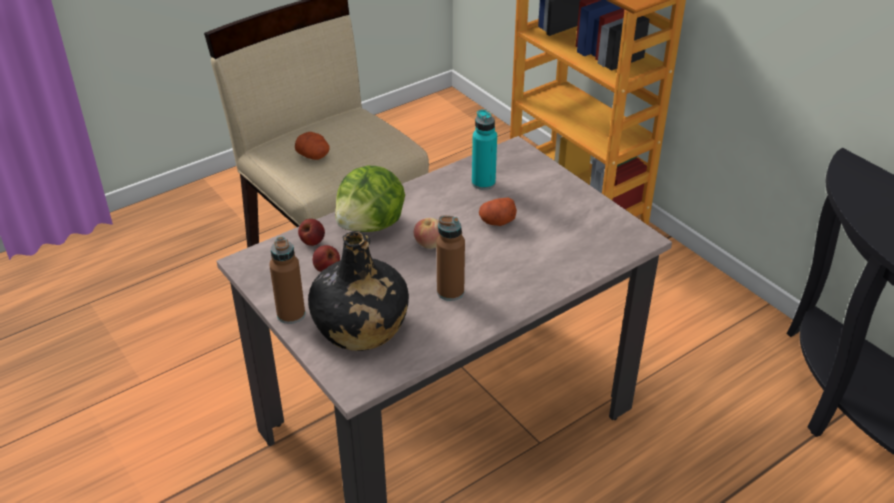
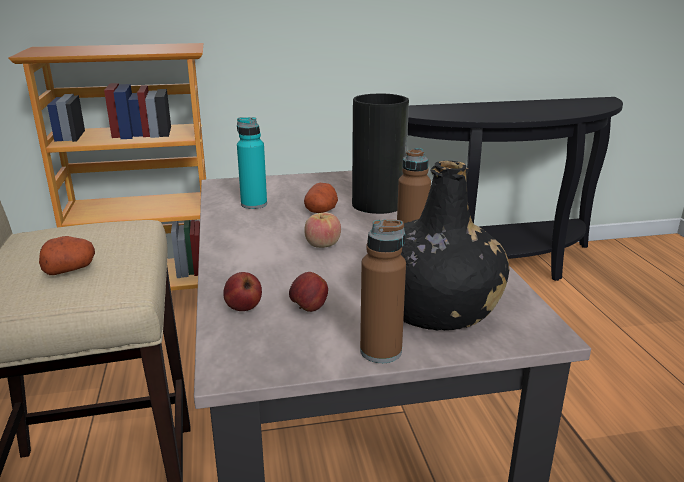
camera: 65 degrees left, 15 degrees down
(371, 225) = (255, 267): lettuce -> none
(541, 248) = (379, 204): none -> vase

